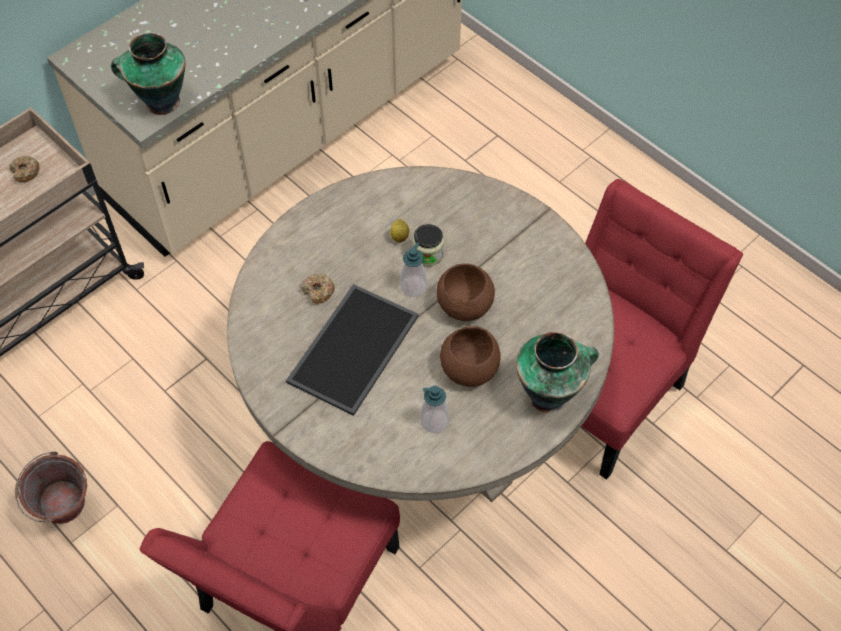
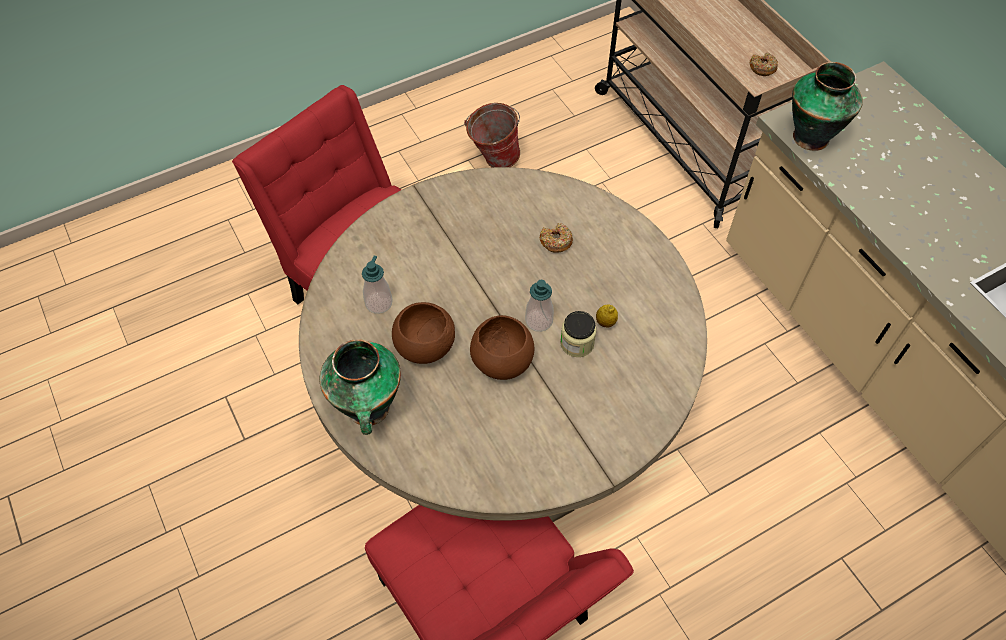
camera: 105 degrees right, 0 degrees up
(352, 347) = (483, 256): tray -> none

